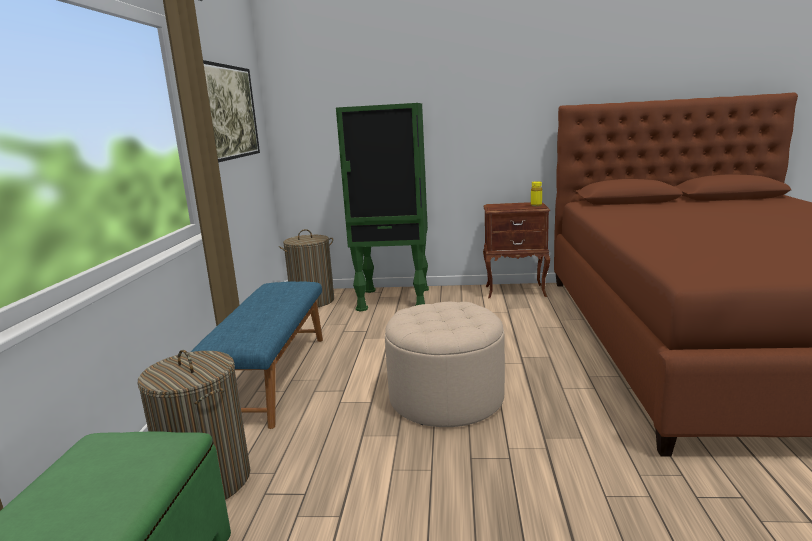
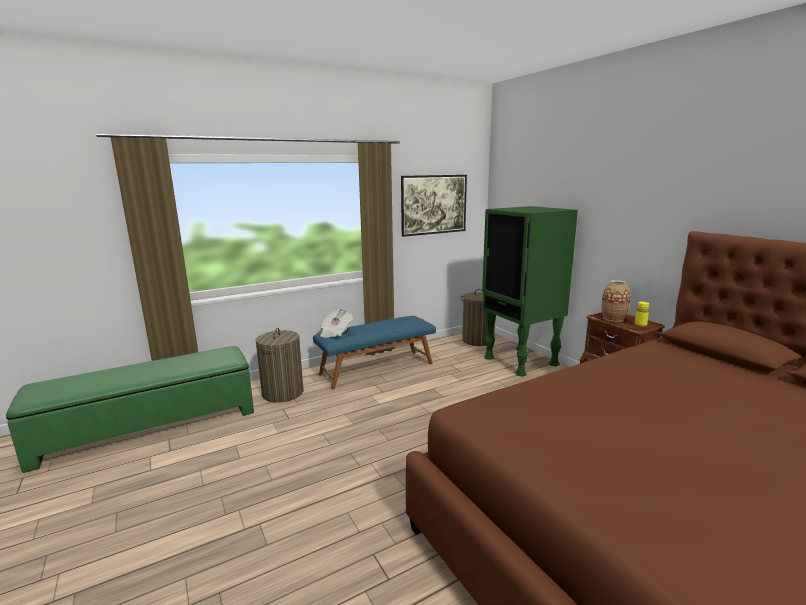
camera: 55 degrees right, 0 degrees up
(224, 335) = (335, 332): none -> newspaper
(446, 398) = (407, 425): beige ottoman -> none
(509, 207) = (613, 318): none -> vase

